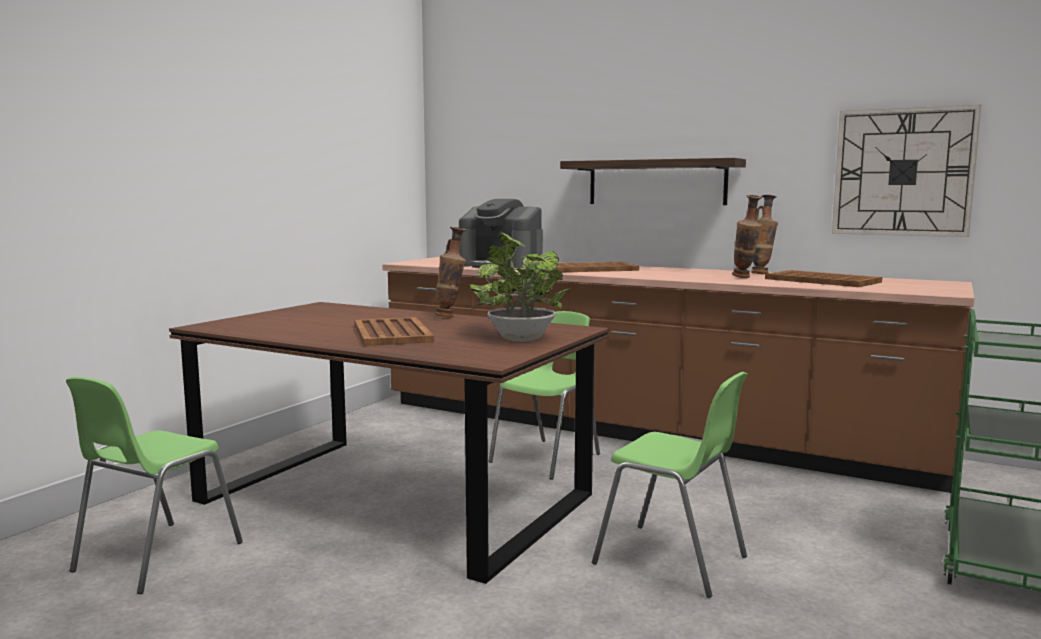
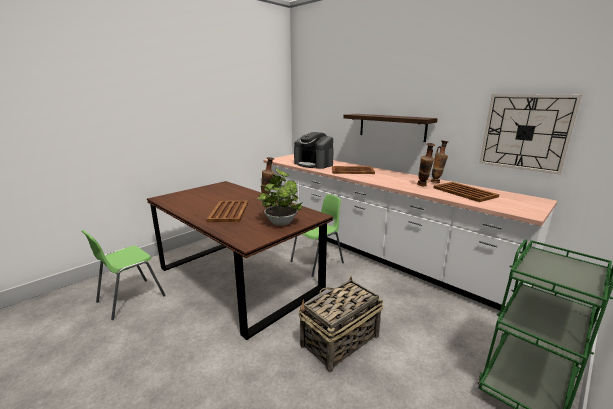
camera: 15 degrees right, 10 degrees up
(640, 431) = (371, 250): brown counter -> white counter
(672, 560) = (339, 341): green chair -> basket

